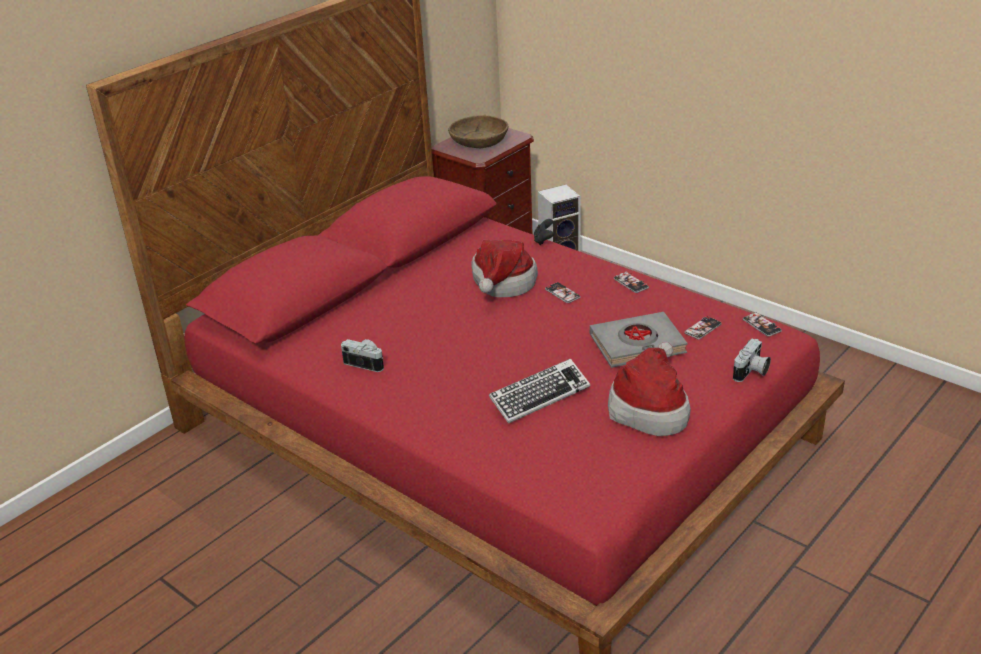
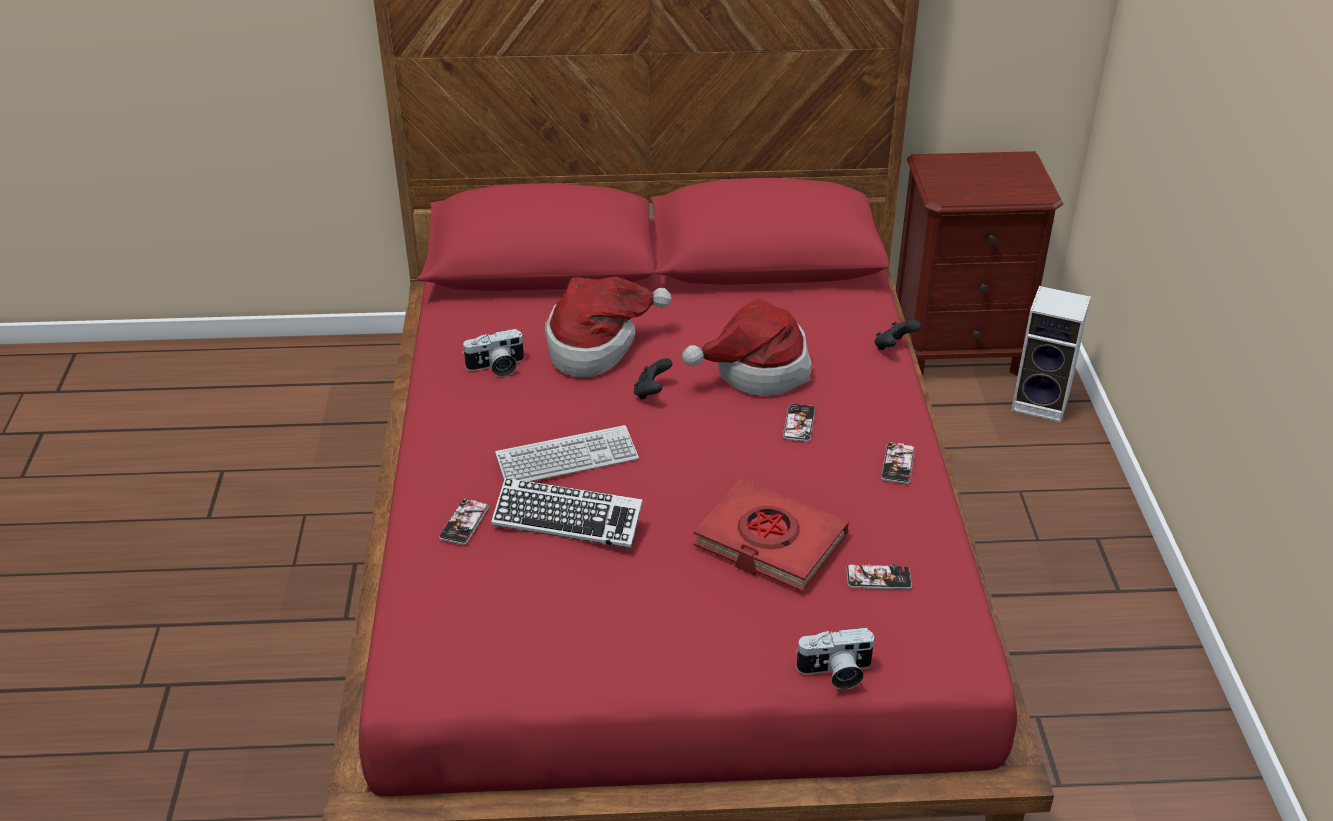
camera: 45 degrees right, 5 degrees up
(366, 362) = (496, 367): camera -> camera turned 90 degrees clockwise
(471, 322) = (652, 392): none -> black game controller
(479, 140) = (982, 174): brown bowl -> none
(487, 373) = (567, 458): none -> keyboard
(637, 345) = (769, 542): grey book -> red book
(650, 408) = (651, 622): hat -> hat (596, 346)
(761, 325) = (958, 628): phone -> phone (464, 523)

